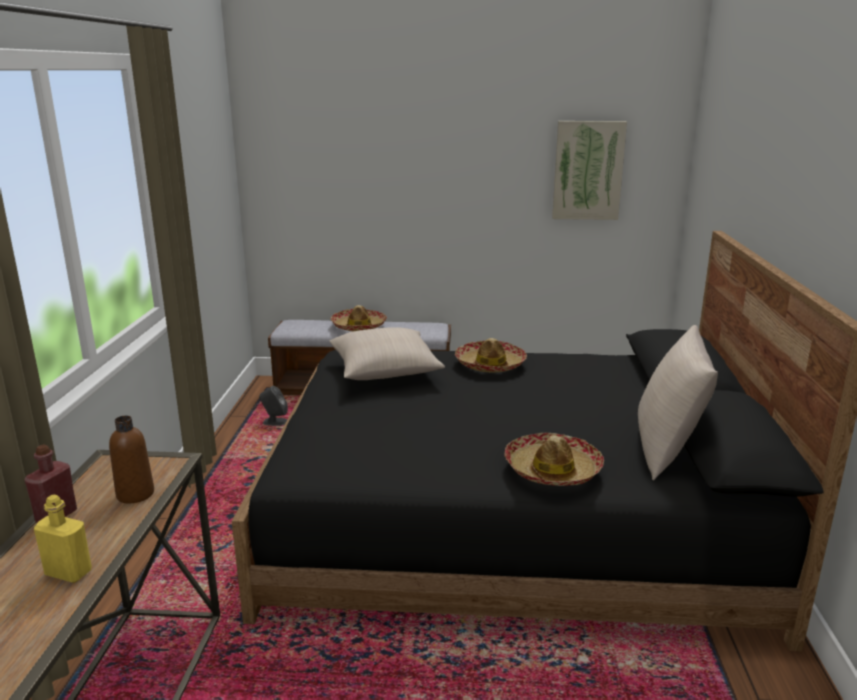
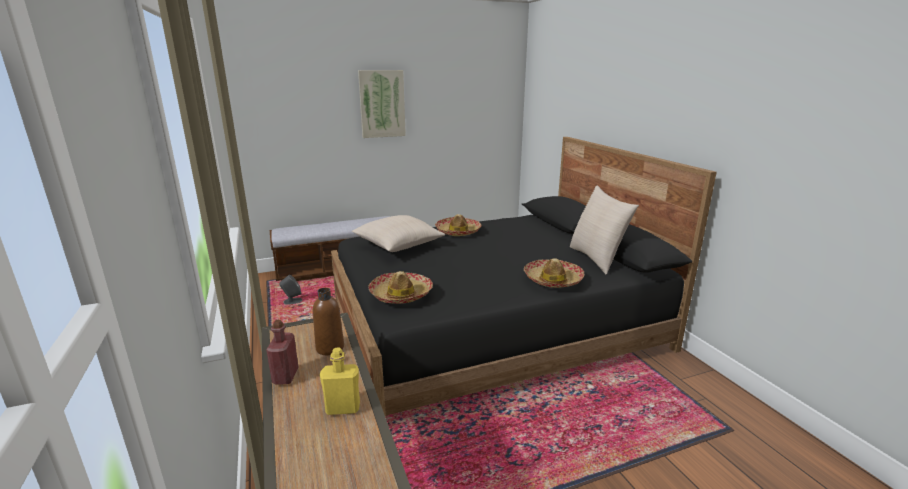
camera: 25 degrees left, 0 degrees up
(359, 326) = (334, 225): hat -> hat (401, 294)
(588, 170) = (468, 109): picture -> picture (382, 104)

